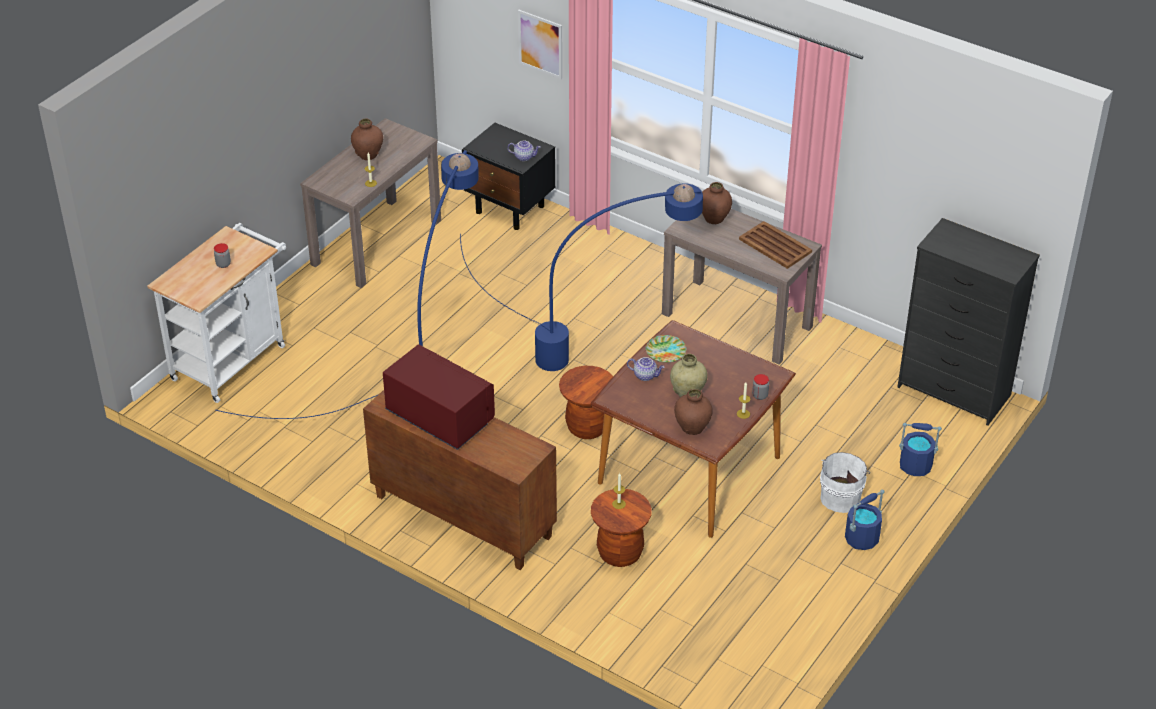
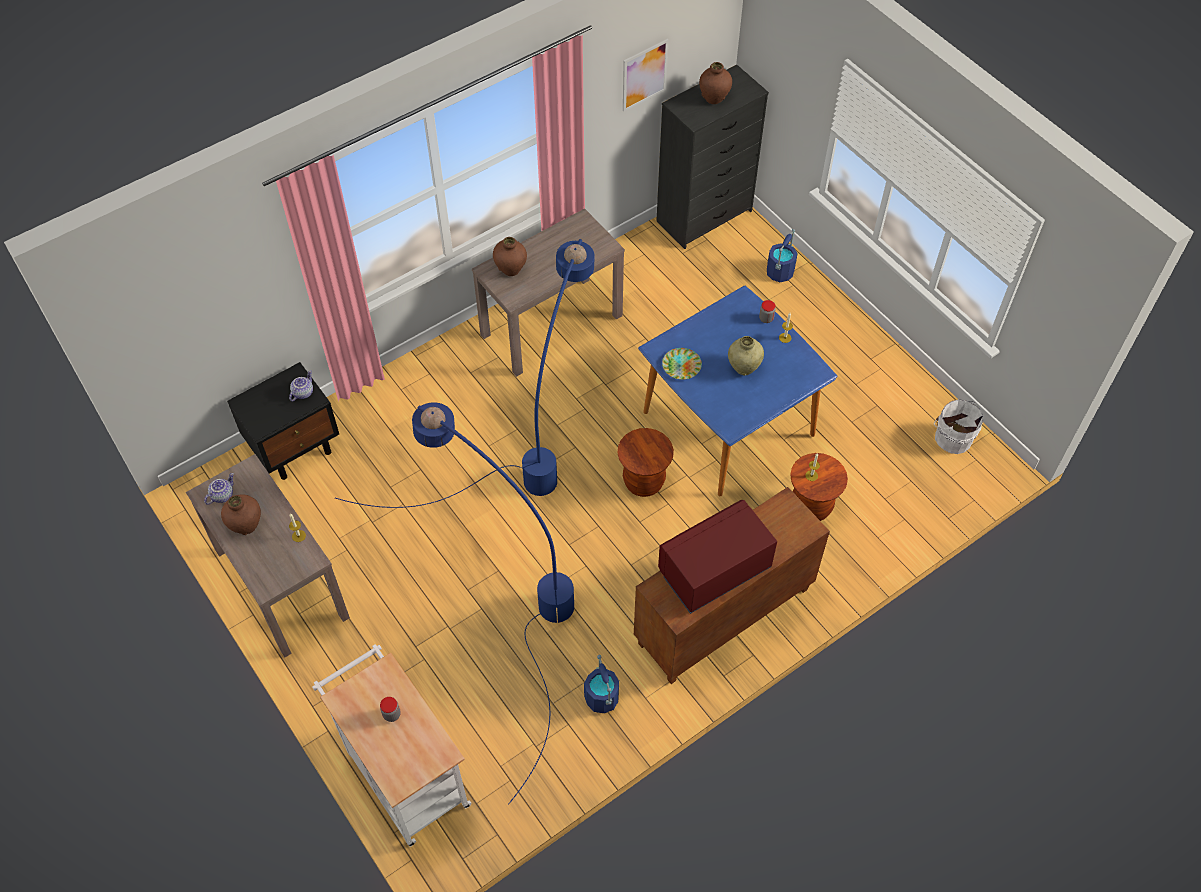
camera: 70 degrees left, 15 degrees up
(540, 44) = (250, 290): picture -> picture (644, 75)
(645, 375) = (708, 391): teapot -> teapot (222, 495)
(690, 470) = (728, 423): brown dining table -> blue dining table
(692, 428) = (791, 379): brown vase -> brown vase (714, 98)
(775, 246) = (571, 240): brown tray -> none
(841, 496) = (797, 331): white bucket -> white bucket (952, 437)
(861, 539) = (848, 336): blue bucket -> blue bucket (602, 698)

